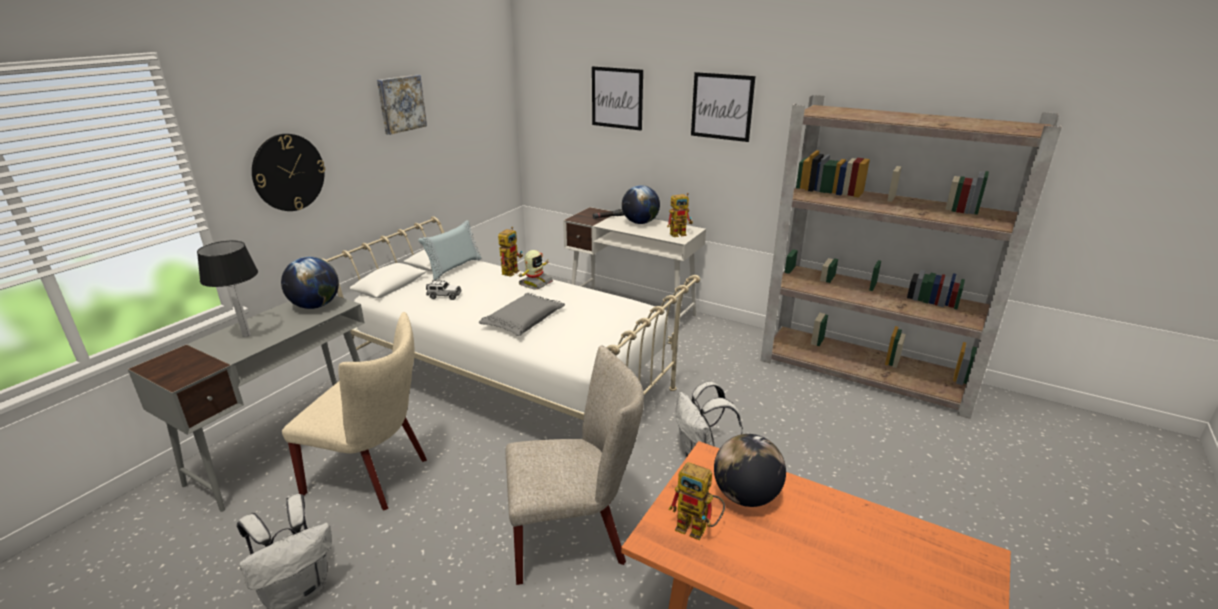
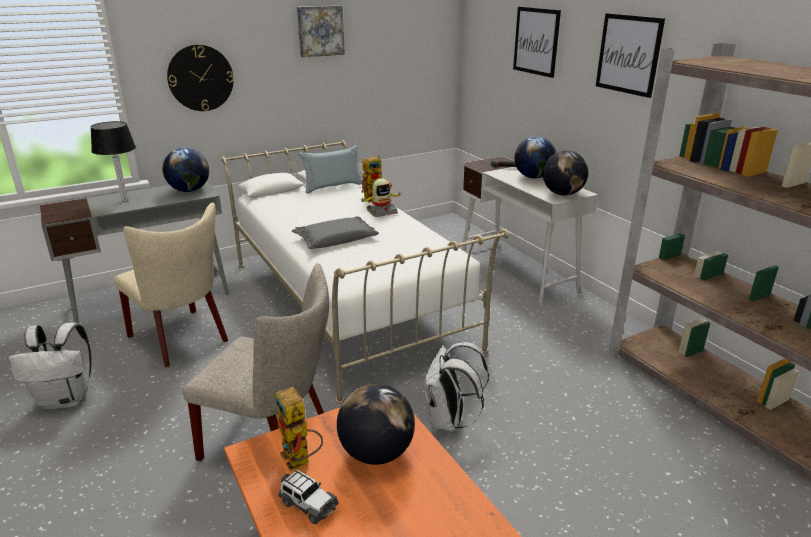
camera: 30 degrees right, 0 degrees up
(444, 296) = (298, 206): toy car -> toy car (308, 504)
(680, 233) = (562, 194): toy robot -> globe

